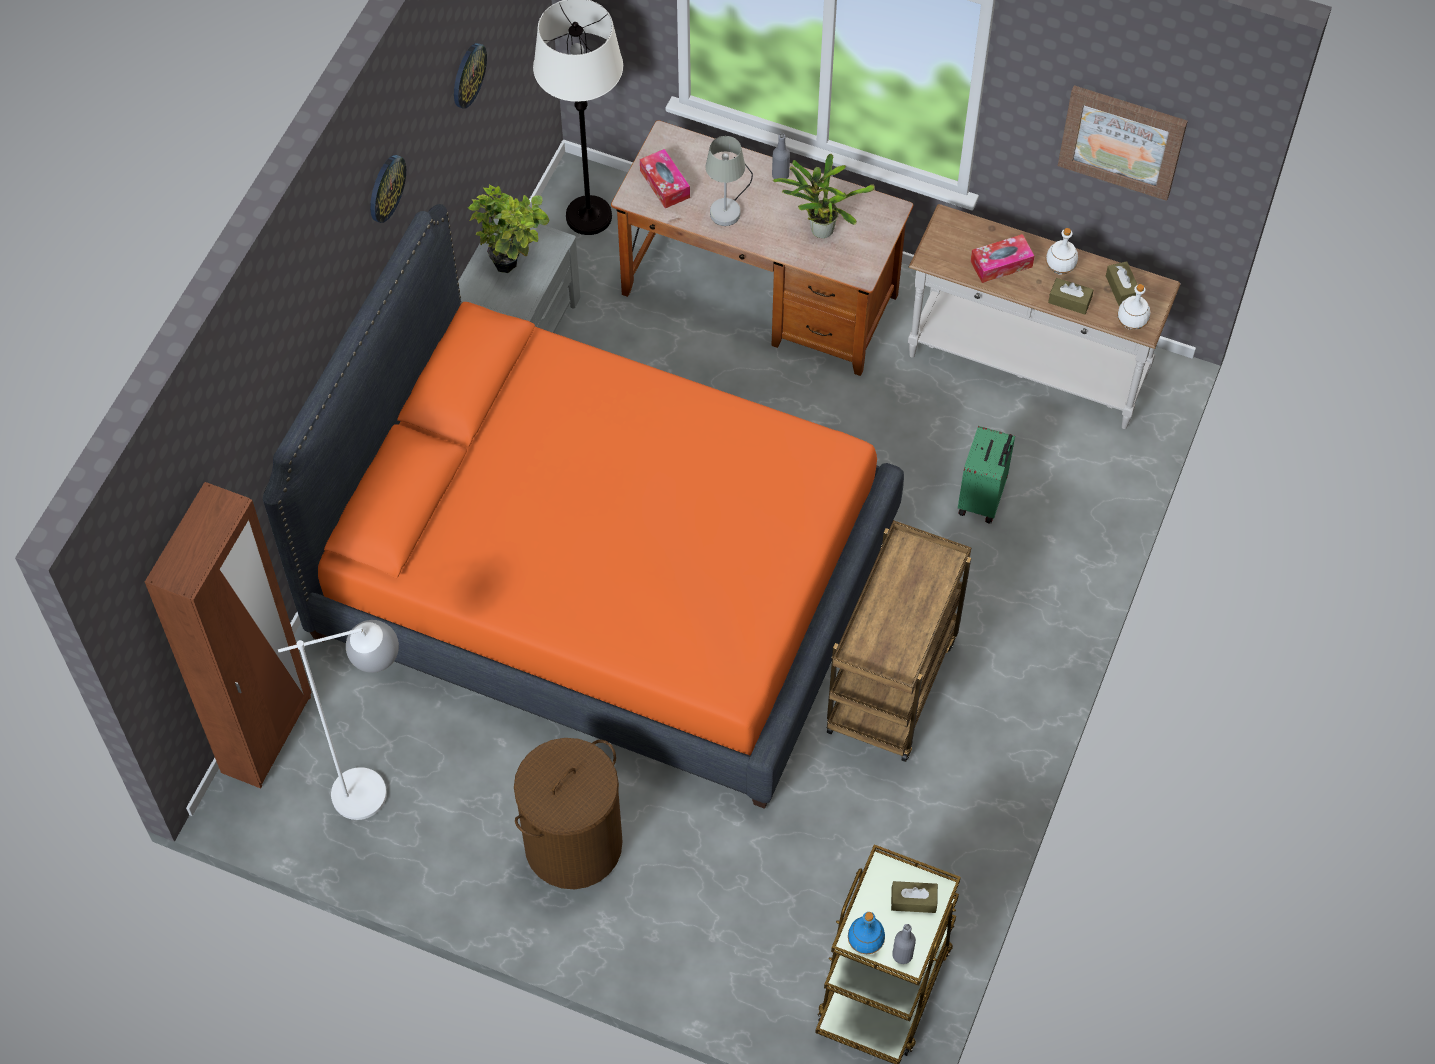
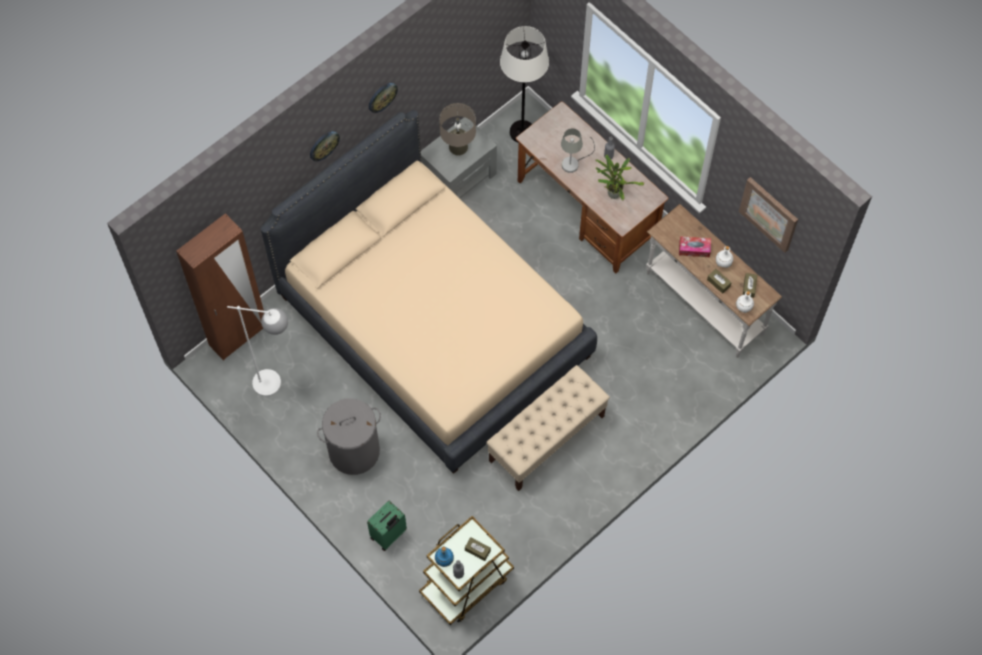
camera: 25 degrees right, 5 degrees up
(468, 75) = (455, 50): wall clock -> wall clock (324, 145)
(512, 263) = (458, 147): potted plant -> beige table lamp
(573, 844) = (354, 451): brown laundry basket -> grey laundry basket
(603, 578) = (434, 325): orange bed -> beige bed
(665, 184) = (548, 137): tissue box -> none
(890, 683) = (547, 438): brown cart -> beige bench
(983, 499) = (643, 364): green suitcase -> green suitcase (389, 535)

